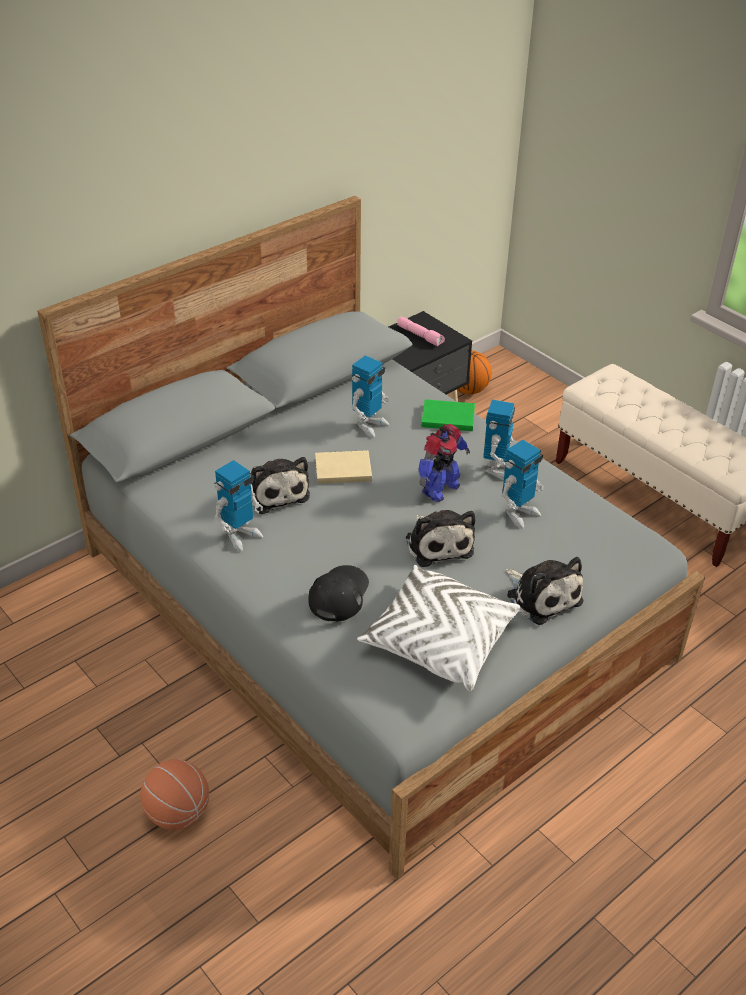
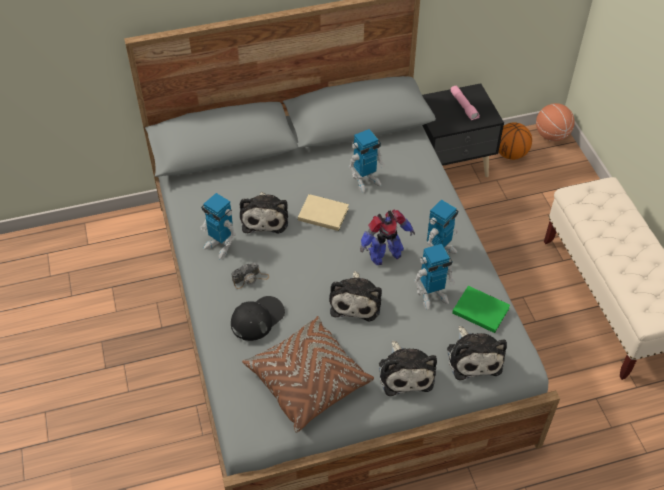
camera: 25 degrees right, 10 degrees up
(178, 813) = (121, 424): basketball -> basketball (551, 135)
(240, 536) = (220, 246): toy robot -> toy robot turned 60 degrees clockwise
(301, 558) = (250, 279): none -> camera
(439, 640) = (307, 381): white pillow -> brown pillow
(446, 417) = (429, 192): green book -> green book (479, 309)
(603, 558) = (473, 357): none -> plush toy

